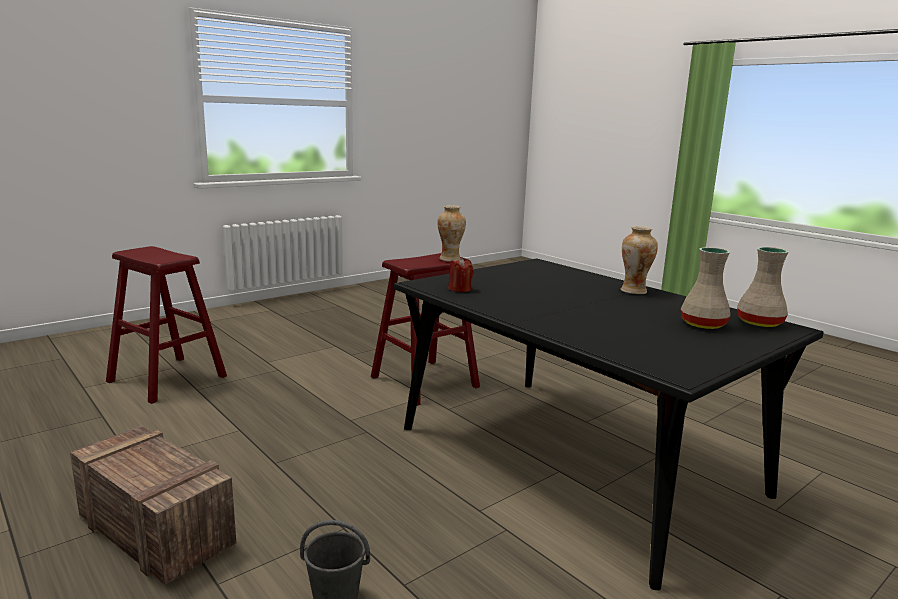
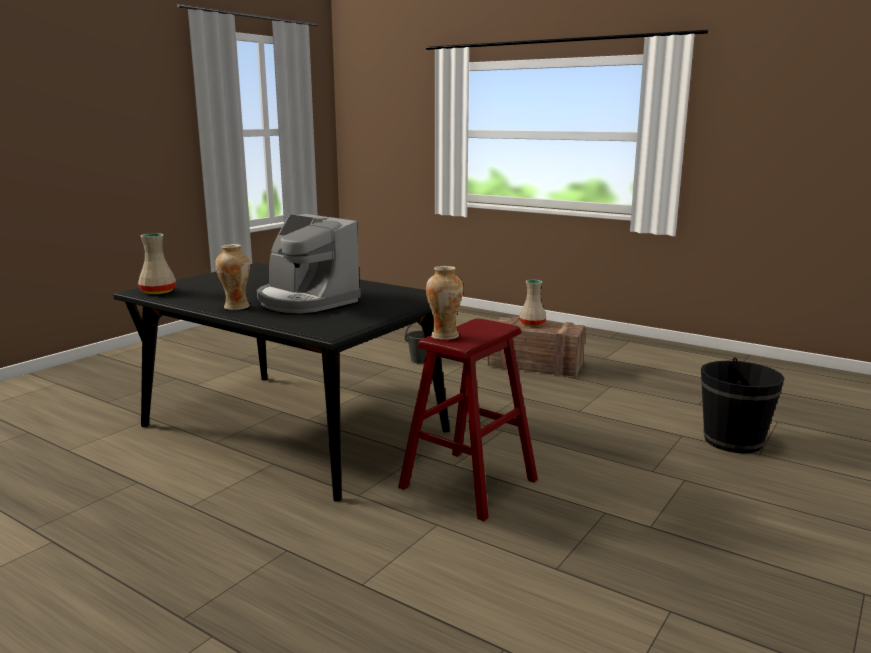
camera: 165 degrees right, 0 degrees up
(167, 379) = (733, 441): red stool -> black bucket
(460, 289) = (398, 293): red candle -> none
(563, 290) = (306, 301): none -> coffee machine
(702, 324) = (208, 287): beige vase -> beige vase (532, 324)

